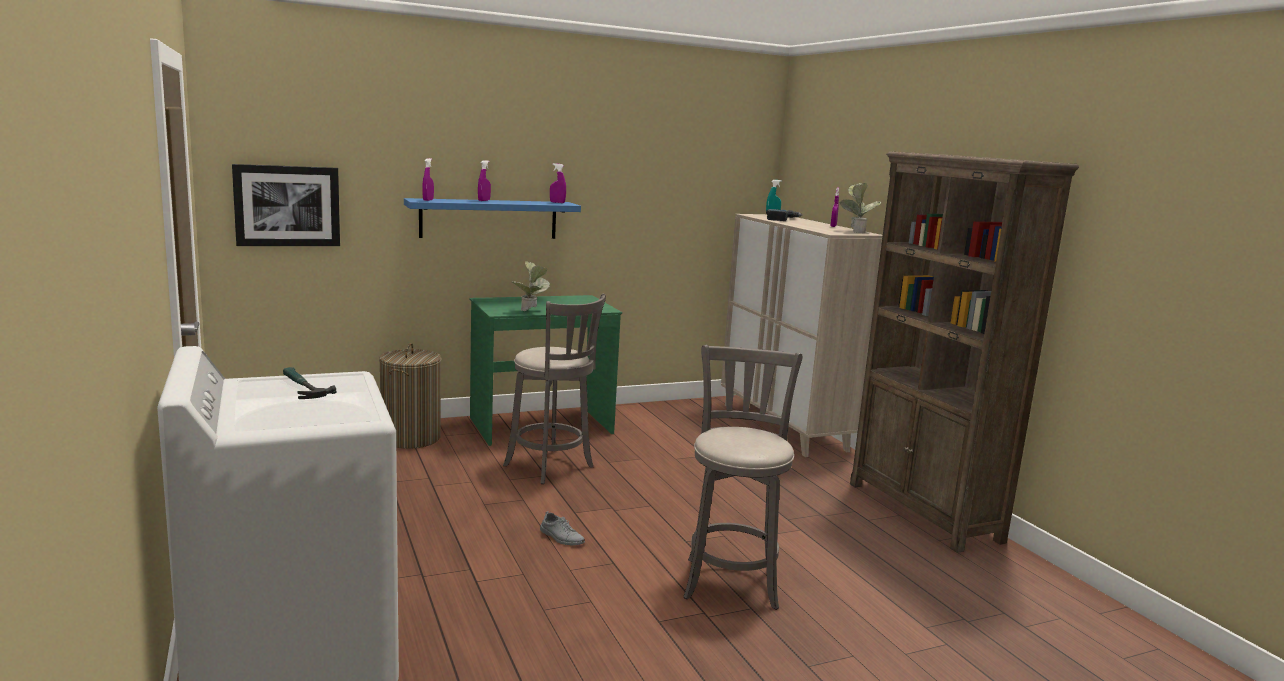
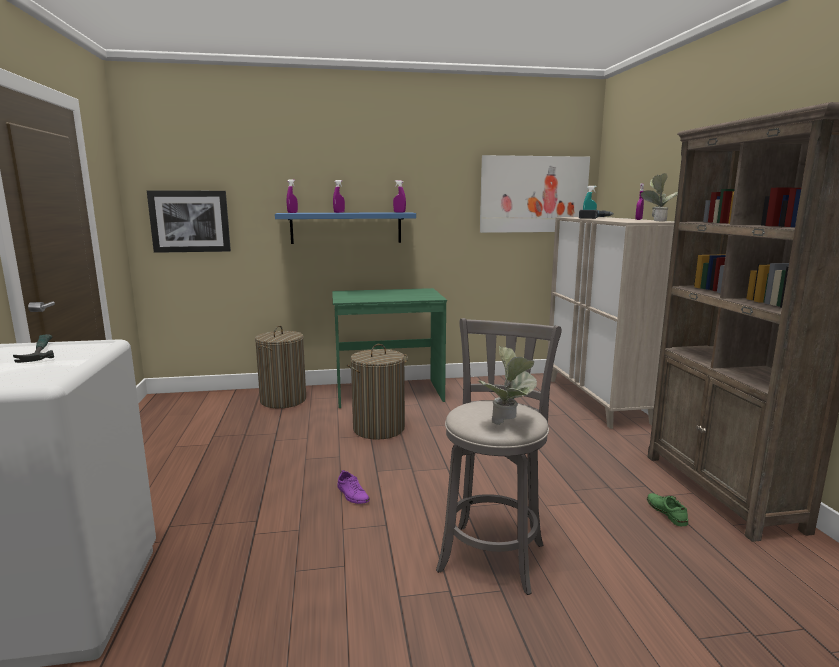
camera: 15 degrees right, 0 degrees up
(531, 311) = (370, 299): potted plant -> potted plant (508, 424)
(551, 467) = (378, 429): grey stool -> laundry basket
(561, 537) = (352, 494): grey shoe -> purple shoe
(709, 185) = (533, 194): none -> picture
(879, 533) = (666, 512): none -> green shoe

